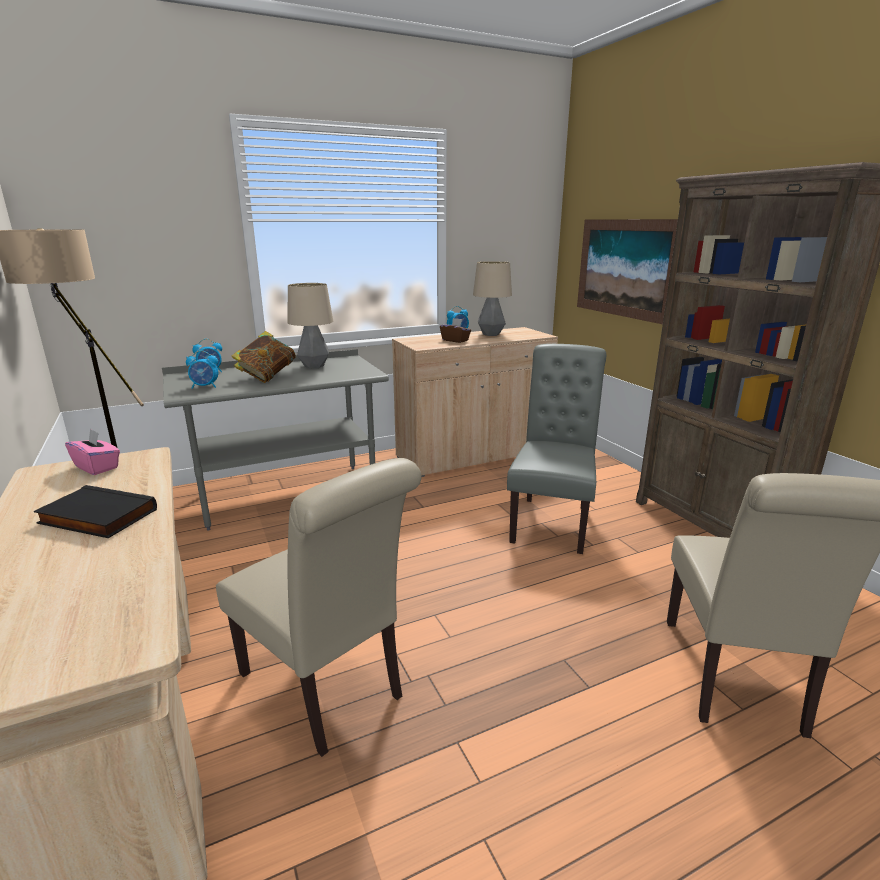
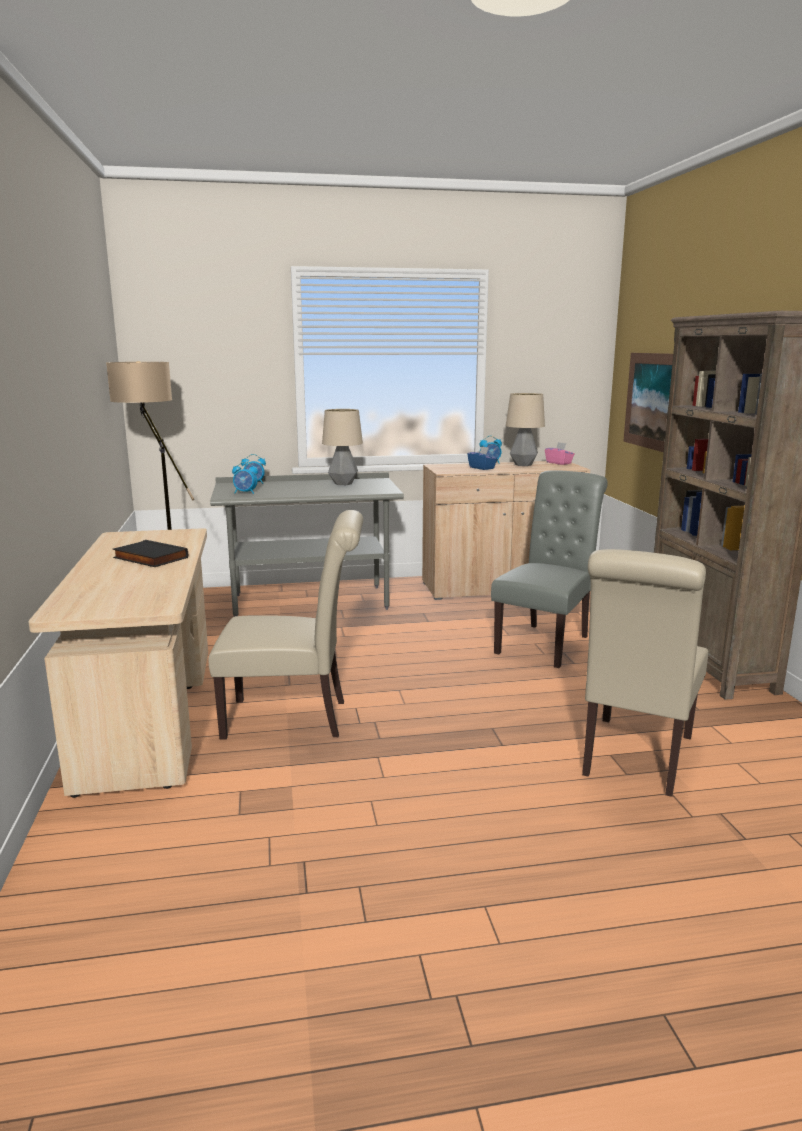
camera: 15 degrees right, 5 degrees down
(97, 467) = (155, 535): pink tissue box -> pink tissue box (559, 463)
(267, 377) = (298, 489): book -> none
(327, 689) = (294, 718): beige chair -> beige chair turned 60 degrees counterclockwise
(455, 340) = (482, 468): brown tissue box -> blue tissue box

